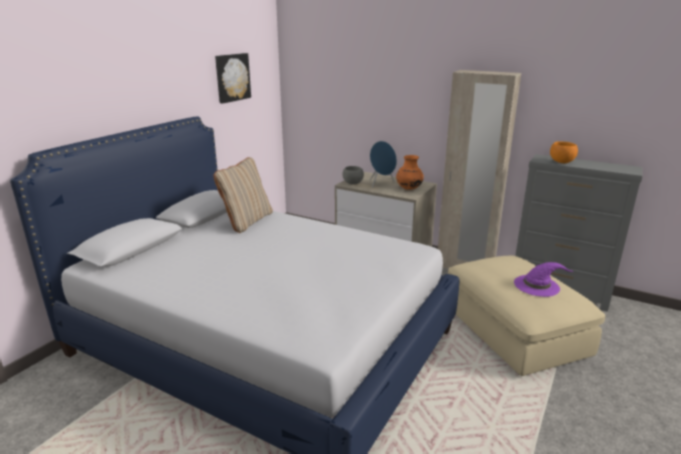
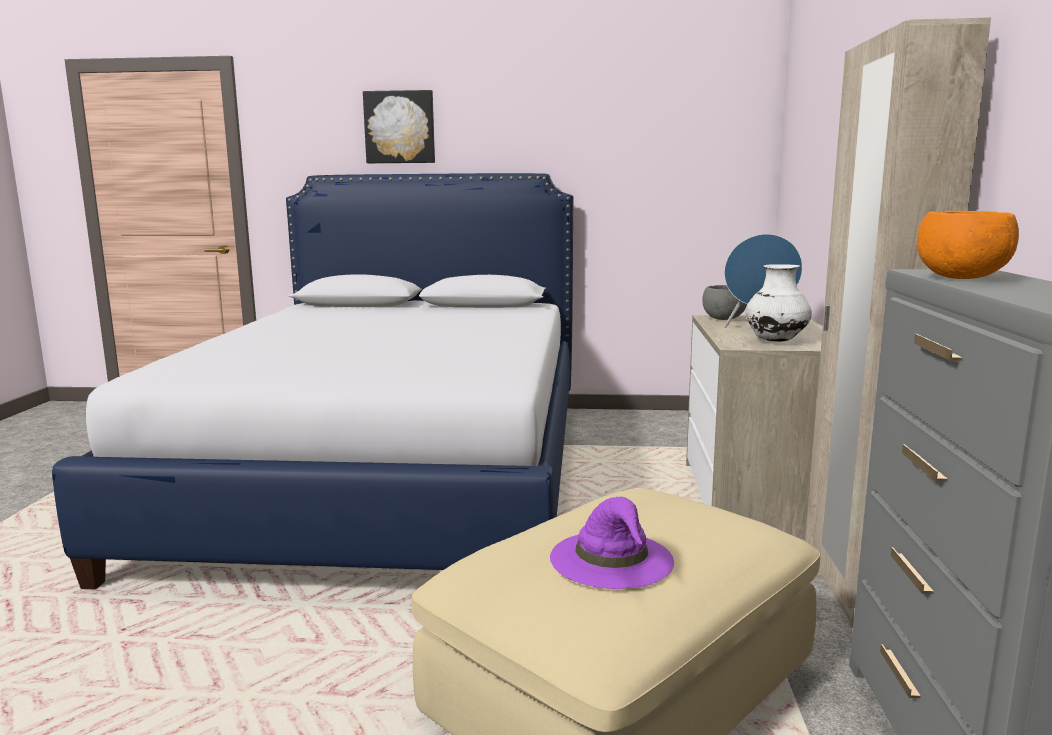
camera: 65 degrees right, 10 degrees down
(232, 77) = (648, 128): picture -> picture (400, 127)
(246, 221) = (487, 315): beige pillow -> none
(409, 188) = (776, 341): orange vase -> white vase

